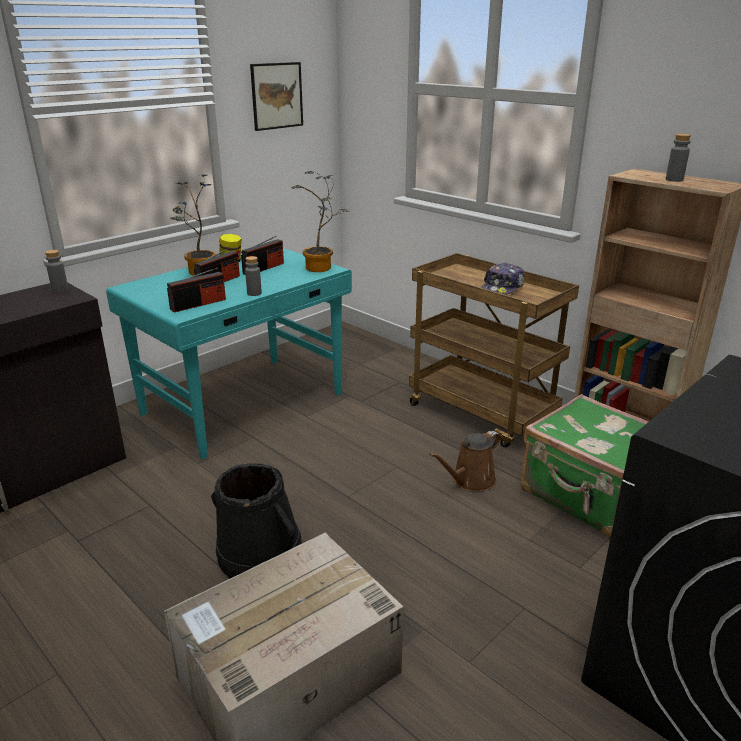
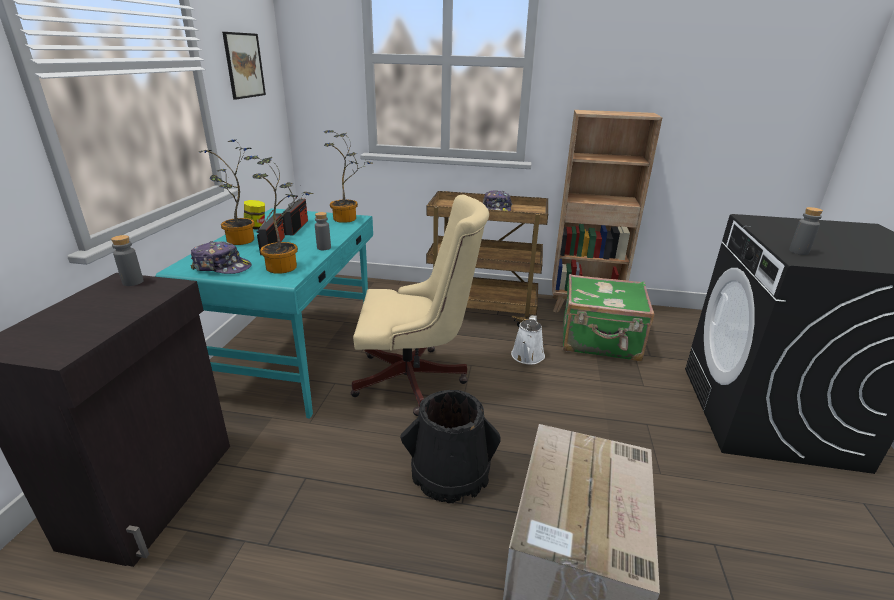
camera: 35 degrees left, 0 degrees up
(154, 293) = (222, 267): none -> cap
(198, 304) = (286, 267): radio -> potted plant
(325, 461) = (416, 380): none -> beige office chair
(470, 481) = (527, 357): brown watering can -> white watering can
(674, 180) = (616, 113): grey bottle -> grey bottle (798, 252)

